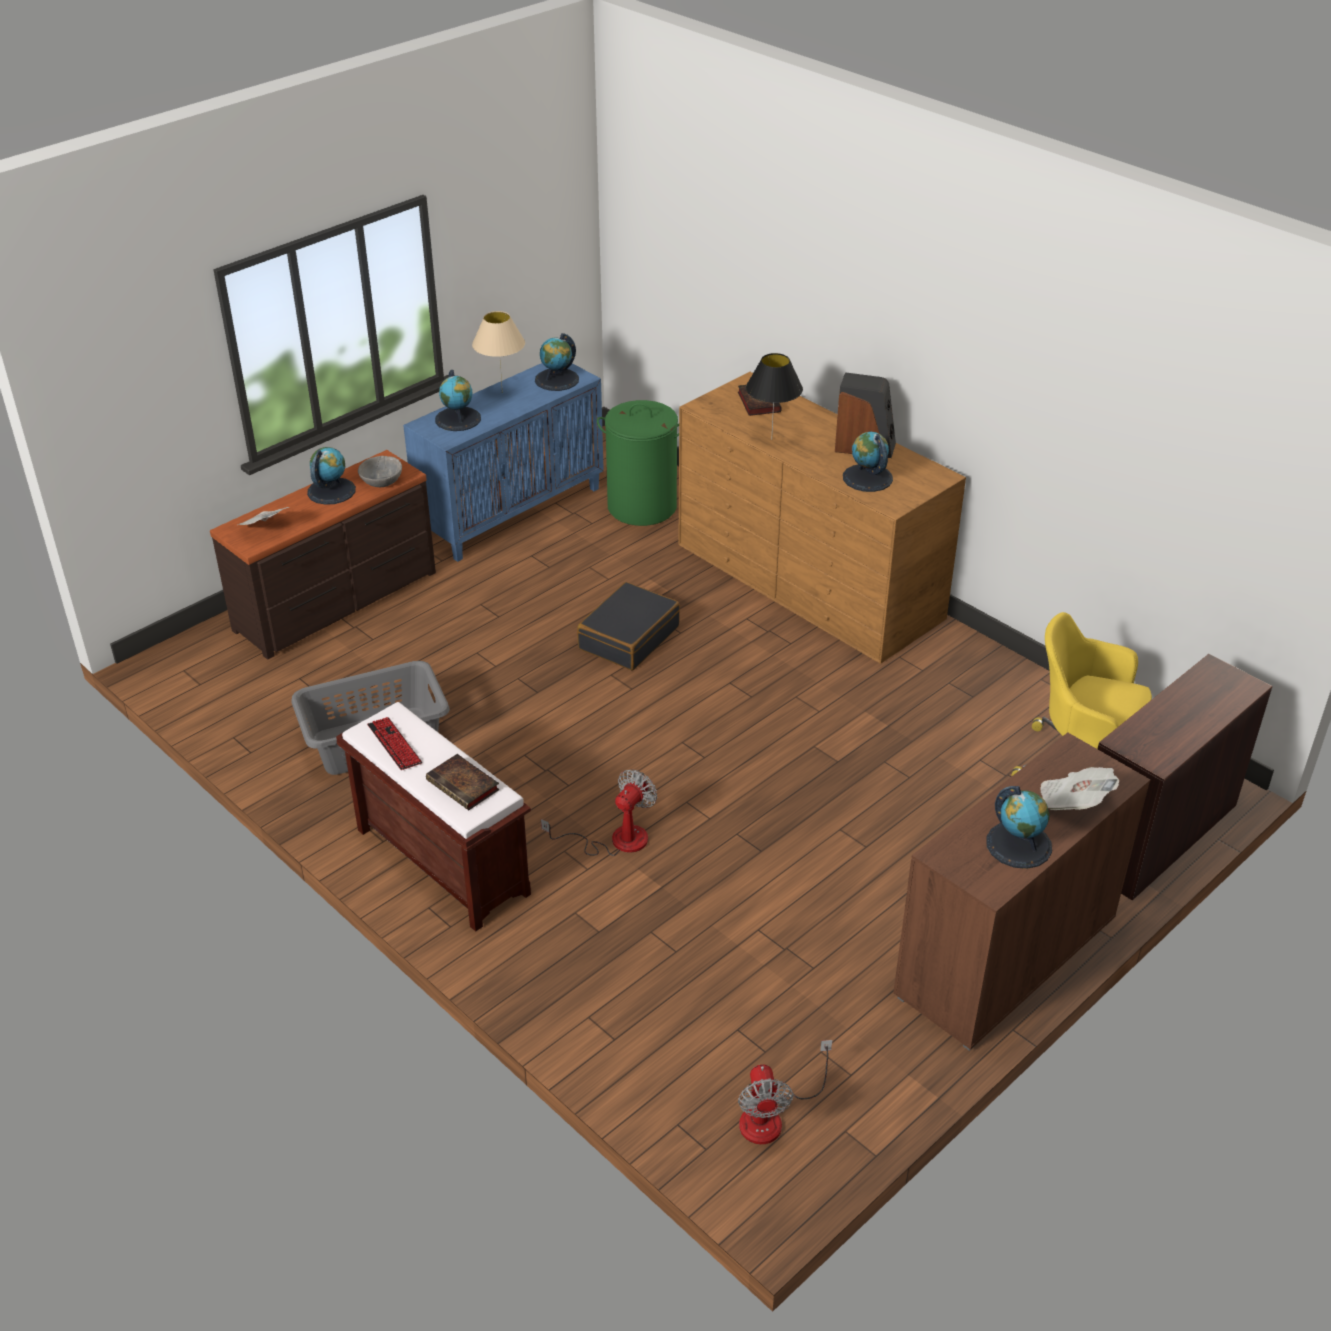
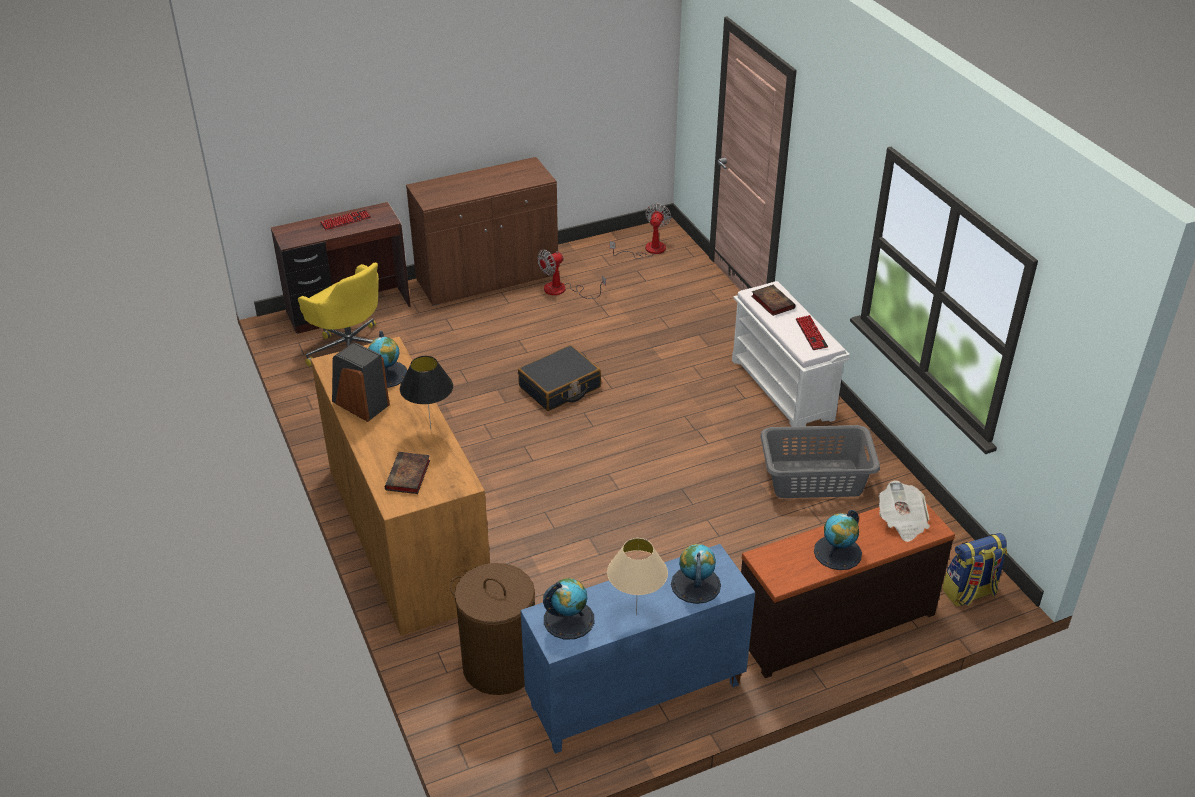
camera: 160 degrees left, 0 degrees up
(191, 658) = (969, 593): none -> backpack
(382, 481) = (786, 552): grey bowl -> none
(440, 861) = (783, 390): brown bench -> white bench
(615, 840) = (668, 377): fan -> fan (563, 290)
(628, 637) = (589, 518): black suitcase -> black suitcase (560, 387)
(642, 506) = (499, 666): green laundry basket -> brown laundry basket
(1019, 844) = (500, 174): globe -> none
(1073, 802) = (456, 183): newspaper -> none
(1182, 723) = (345, 221): none -> keyboard

